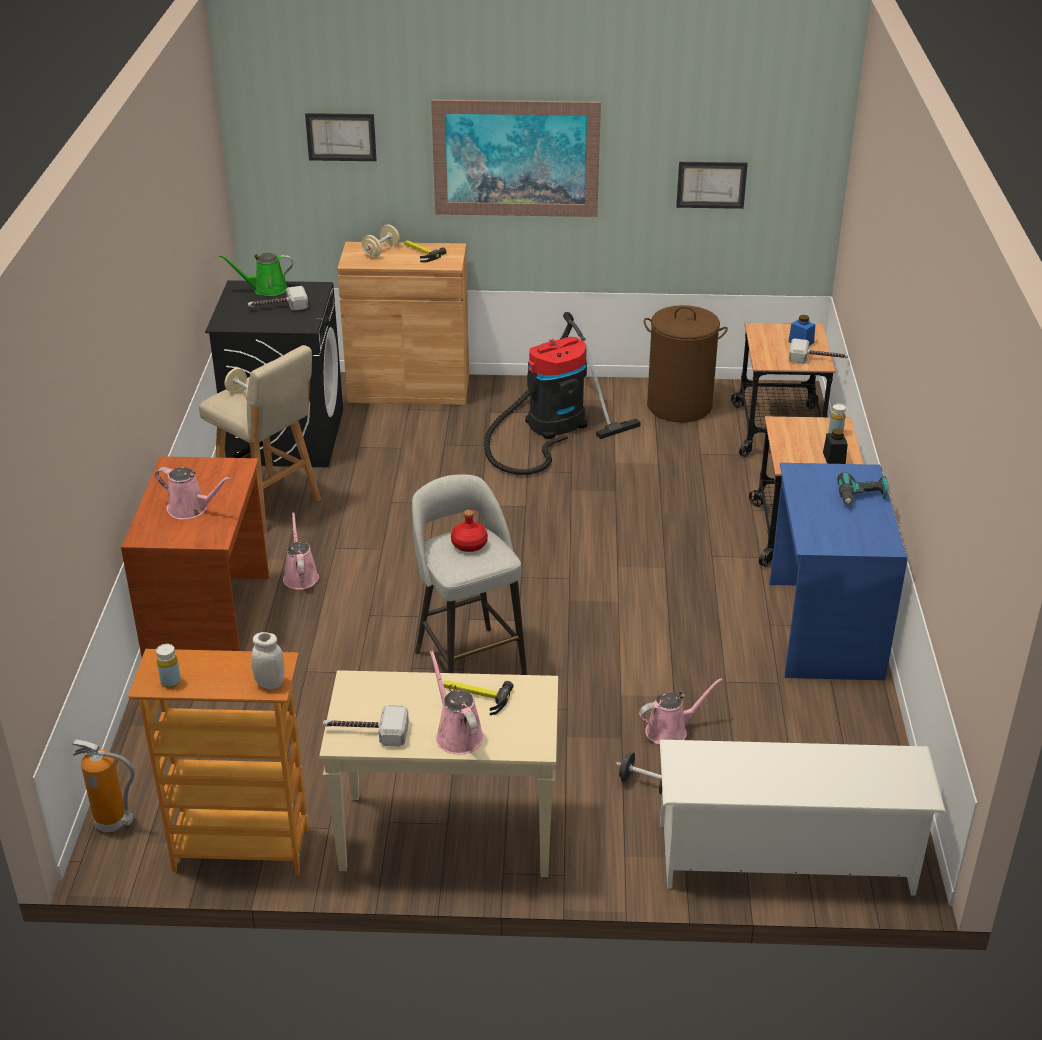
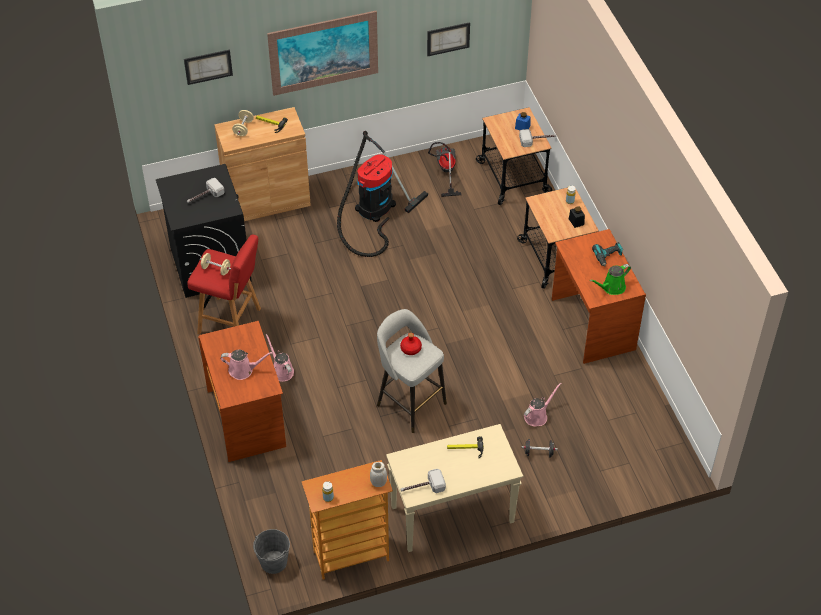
camera: 20 degrees left, 15 degrees up
(113, 823) = (273, 562): fire extinguisher -> grey bucket
(266, 289) = (187, 182): green watering can -> green watering can (611, 287)
(269, 505) = (231, 322): beige stool -> red stool
(457, 734) = (467, 474): pink watering can -> none
(679, 406) = (445, 171): brown laundry basket -> vacuum cleaner
(786, 859) = (624, 475): white shoe rack -> none
(822, 629) = (592, 324): blue desk -> brown desk

